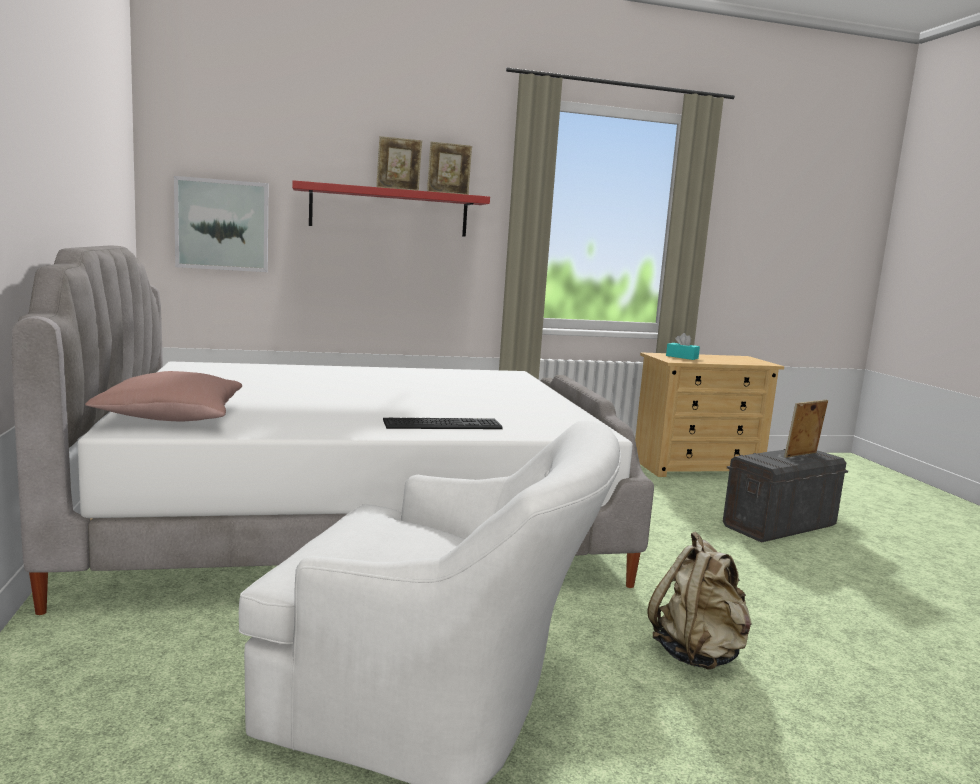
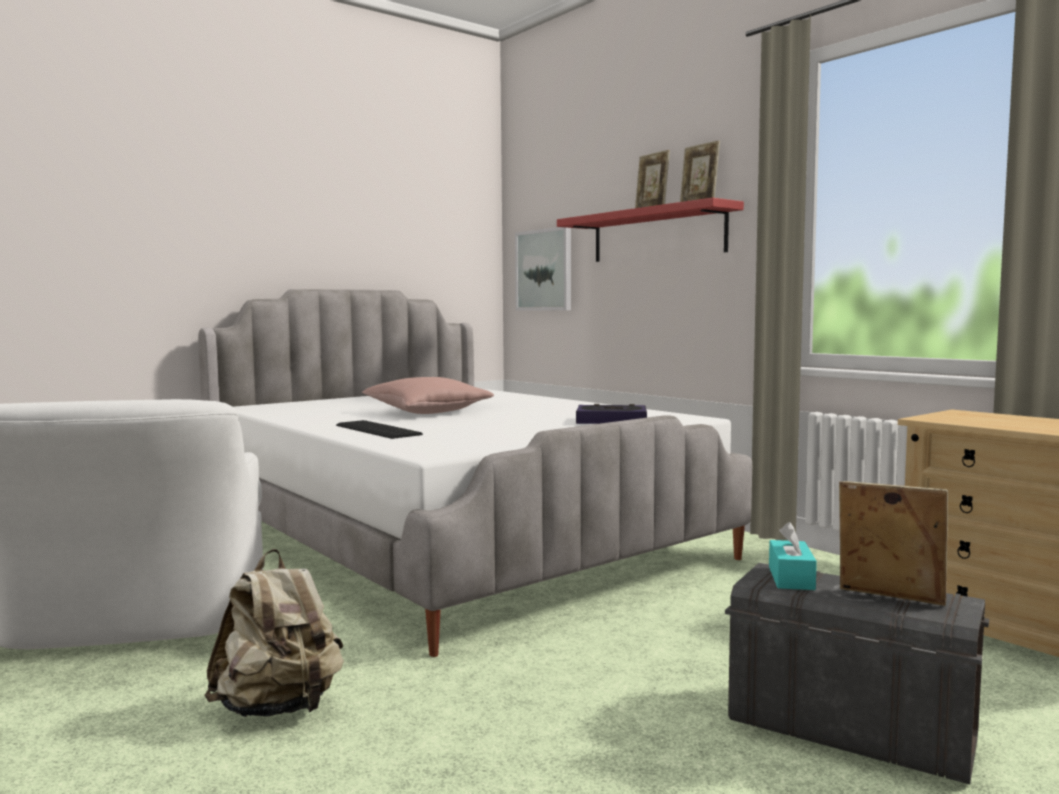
camera: 65 degrees right, 5 degrees down
(171, 417) = (293, 406): pink pillow -> pink pillow (427, 412)
(496, 383) = (611, 421): none -> book
(682, 357) = (989, 418): turquoise tissue box -> turquoise tissue box (791, 578)

